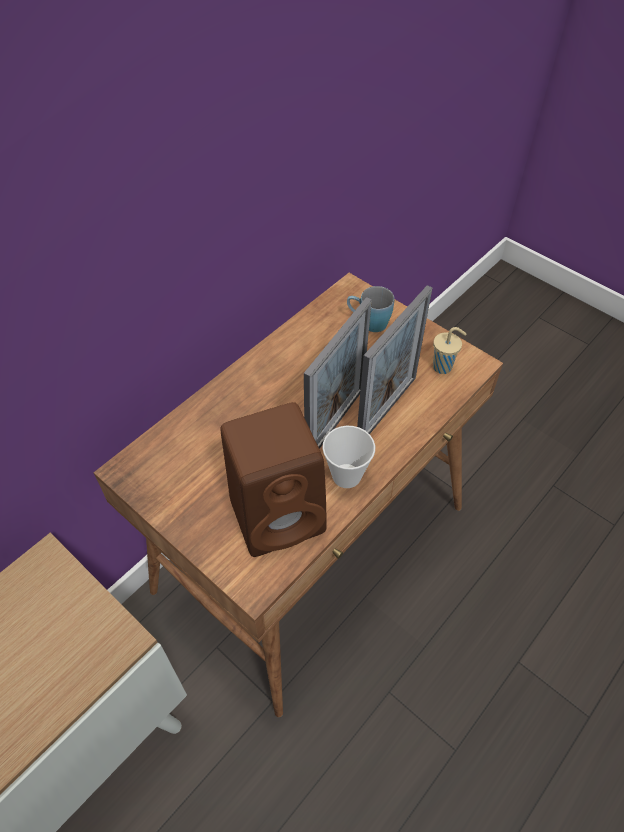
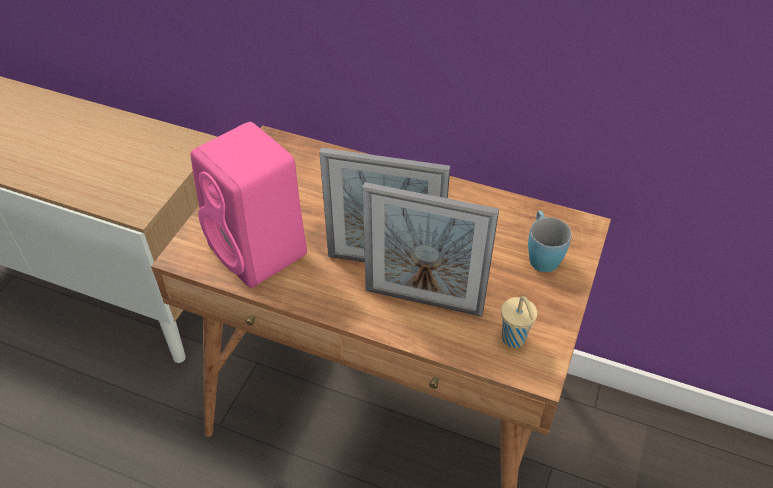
camera: 70 degrees right, 5 degrees down
(280, 514) = (260, 252): brown speaker -> pink speaker
(346, 476) = (322, 289): cup -> none

